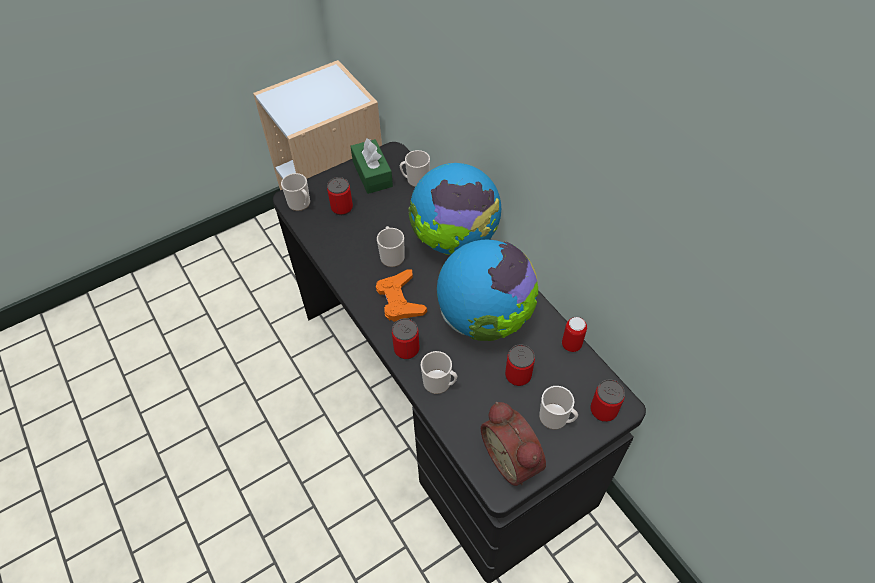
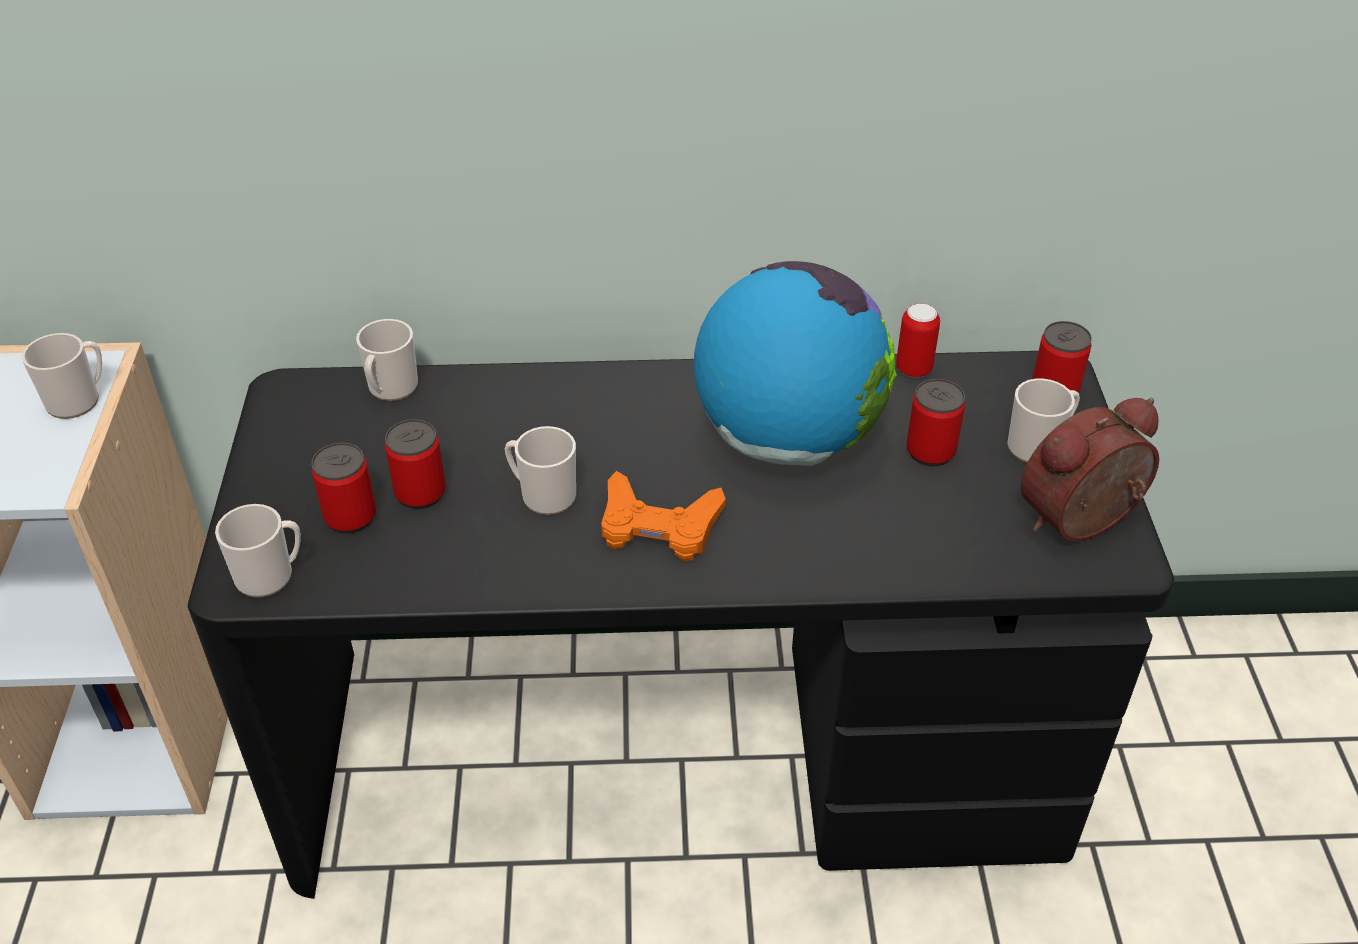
camera: 60 degrees left, 10 degrees down
(372, 174) = (308, 439): green tissue box -> none
(406, 349) = (777, 563): can -> can (420, 493)
(439, 383) = (881, 550): mug -> mug (79, 400)
(454, 240) = (585, 401): globe -> none
(513, 458) = (1082, 523): alarm clock -> alarm clock turned 150 degrees clockwise

